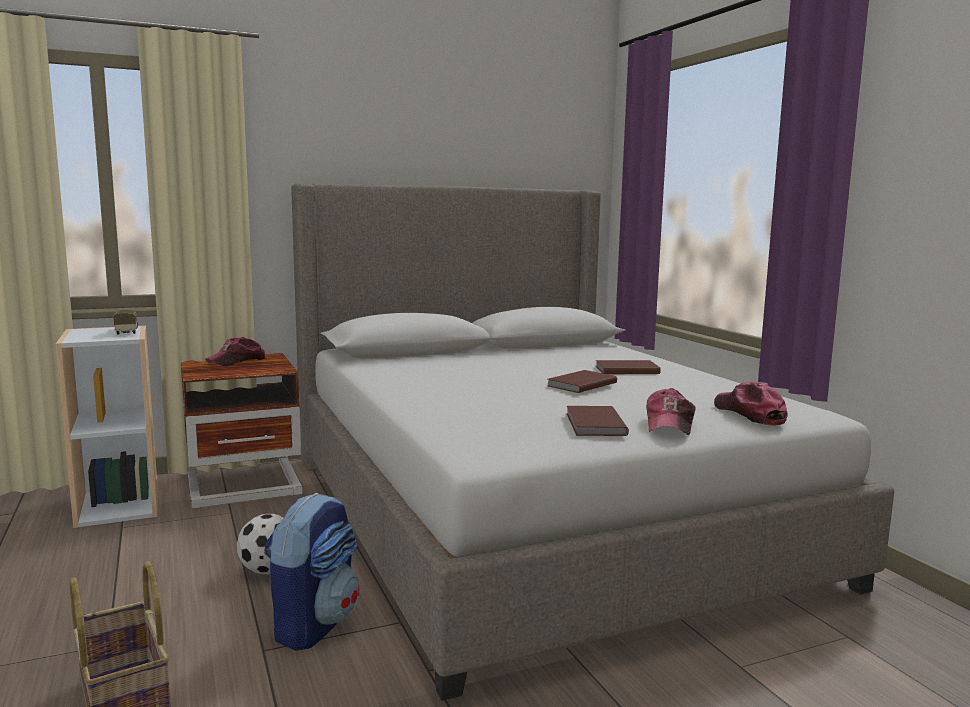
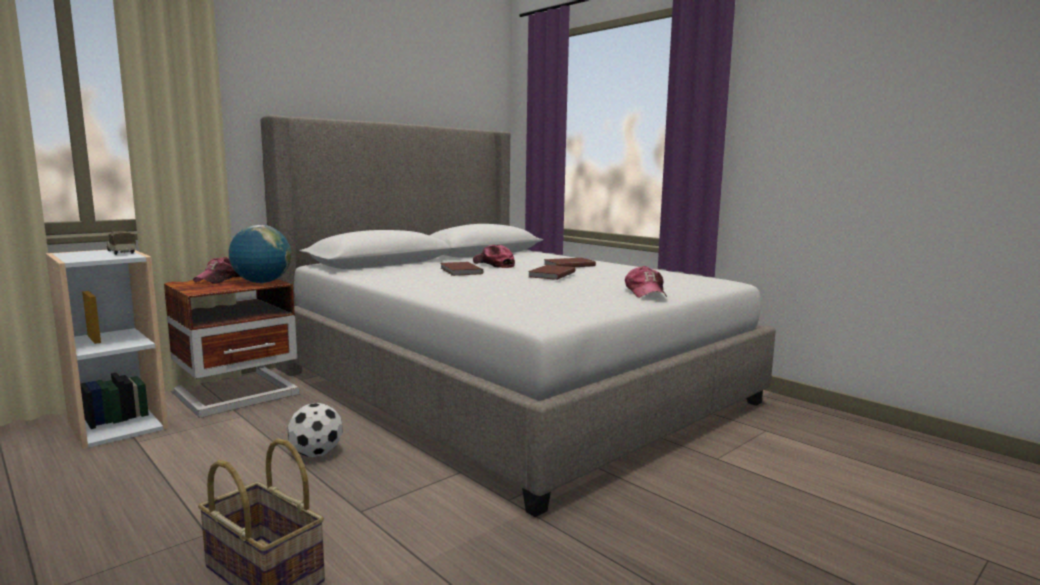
camera: 20 degrees left, 0 degrees up
(270, 368) = (262, 283): none -> globe
(314, 624) = (389, 485): backpack -> none
(593, 424) = (597, 296): brown book -> brown book (460, 271)
(749, 414) = (687, 283): cap -> cap (493, 264)

